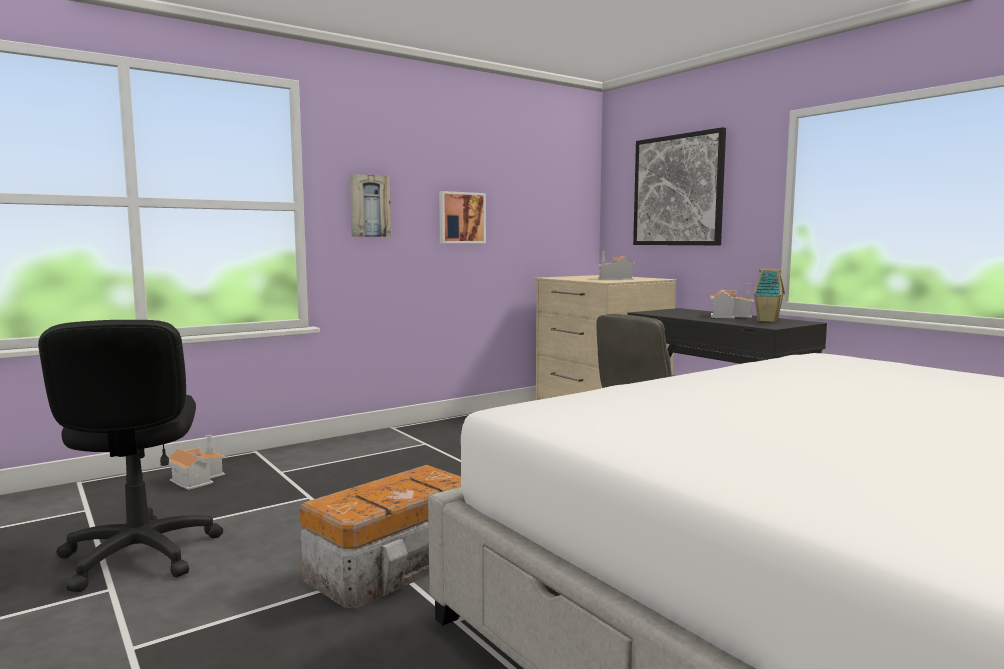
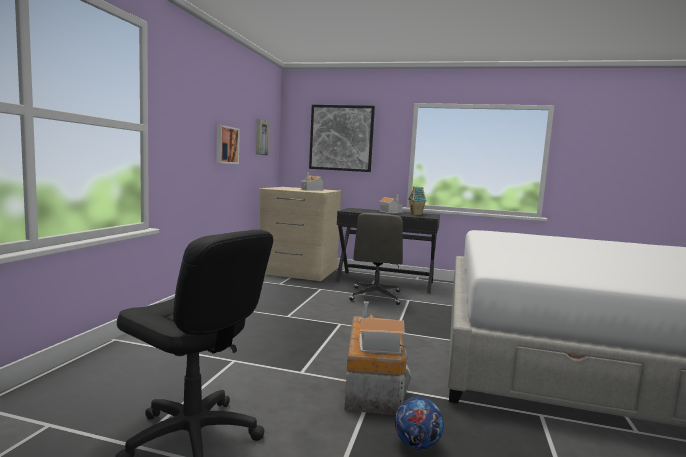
camera: 40 degrees left, 0 degrees up
(197, 478) = (107, 371): toy house -> toy house (375, 344)
(295, 647) = (417, 444): none -> football
(369, 206) = (183, 132): picture -> picture (261, 137)

